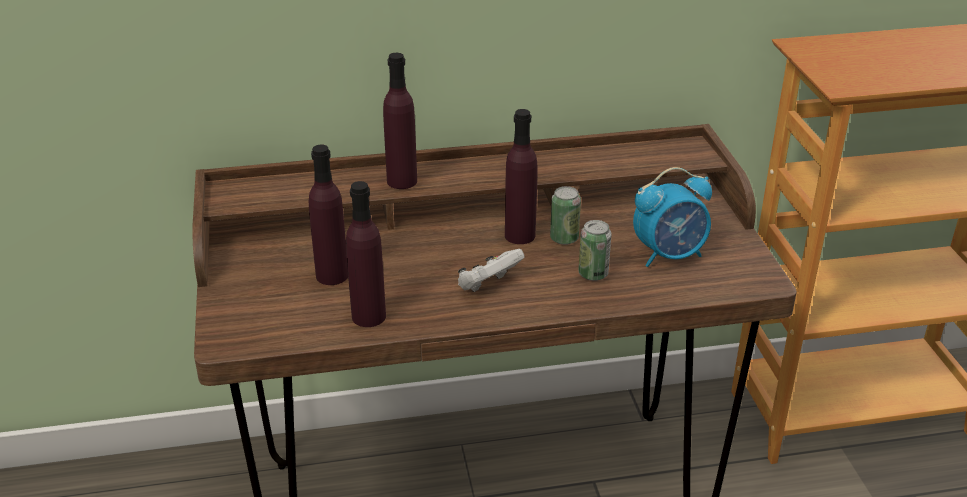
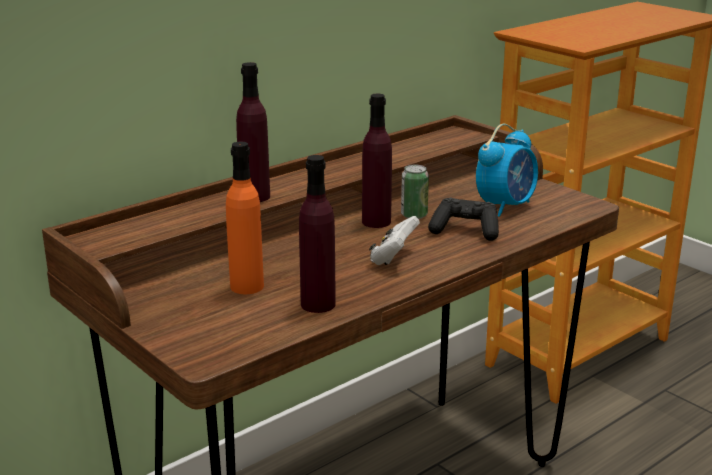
camera: 30 degrees left, 10 degrees down
(332, 275) = (247, 286): purple bottle -> orange bottle
(593, 274) = (465, 231): can -> black game controller

